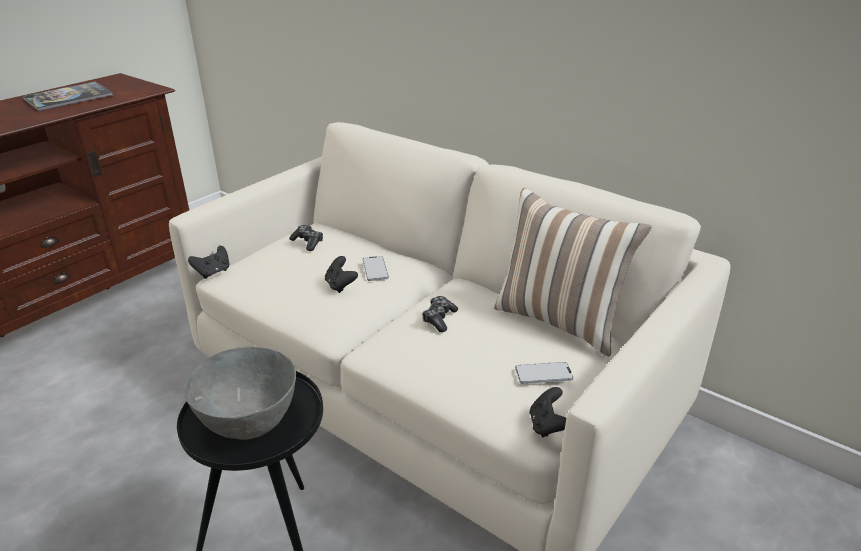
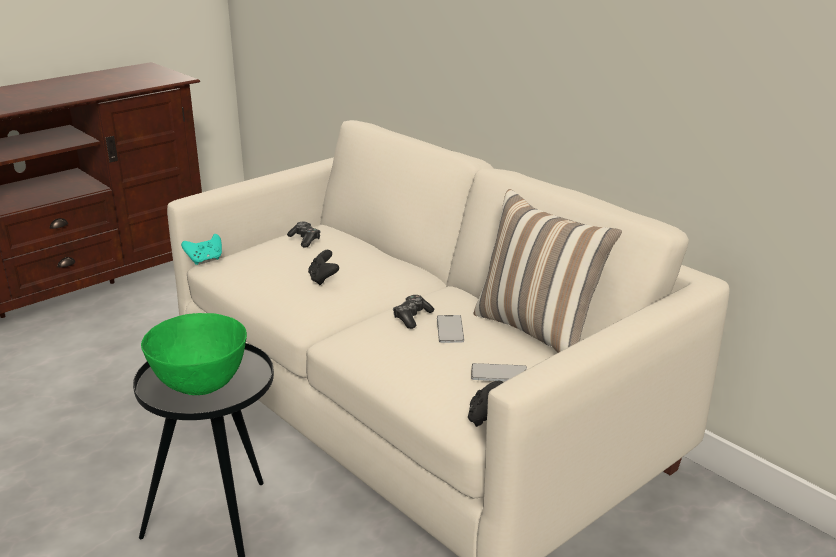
camera: 10 degrees right, 5 degrees down
(69, 97) = (96, 82): book -> none
(213, 272) = (205, 260): black game controller -> turquoise game controller
(250, 423) = (201, 385): grey bowl -> green bowl
(375, 269) = (363, 268): phone -> phone (450, 330)

